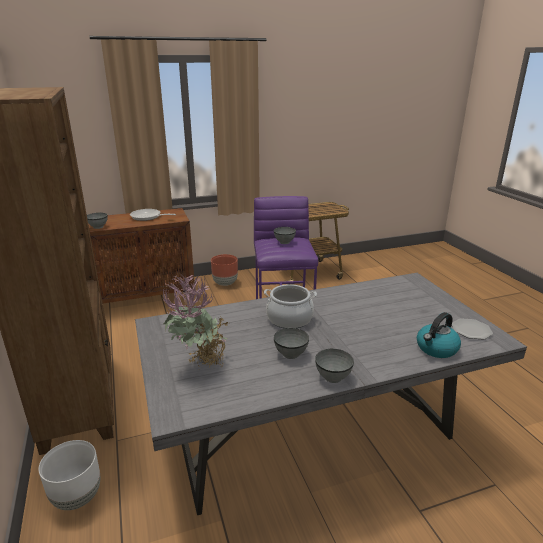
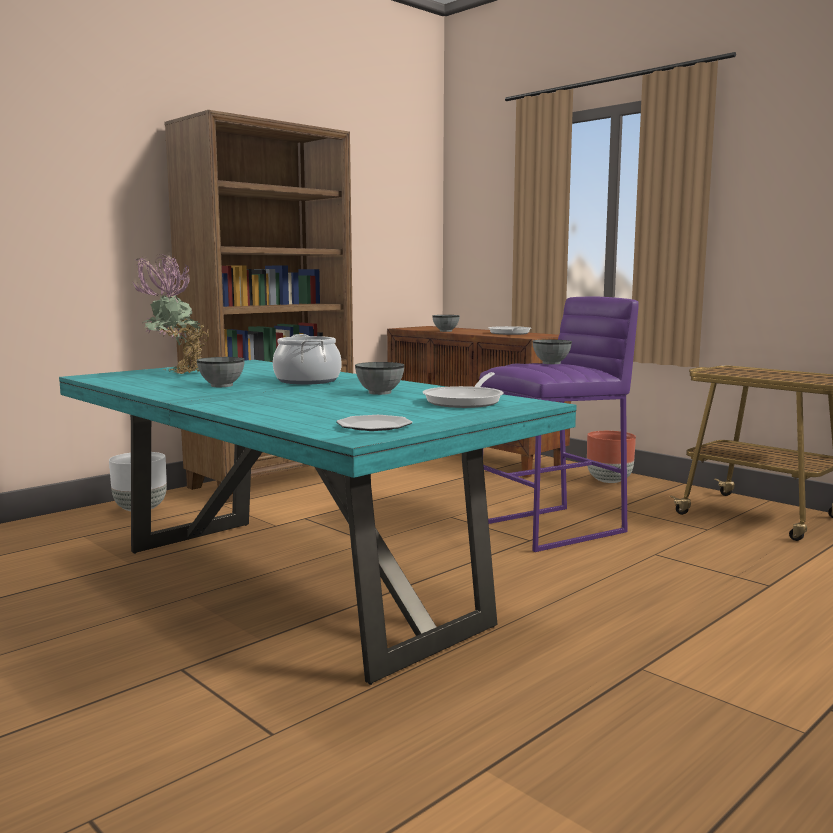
camera: 65 degrees right, 15 degrees down
(316, 437) = (295, 586): grey dining table -> turquoise dining table
(333, 377) = (180, 396): grey bowl -> grey bowl (380, 393)
(399, 292) = (466, 401): none -> frying pan
(436, 349) = (288, 416): kettle -> none

